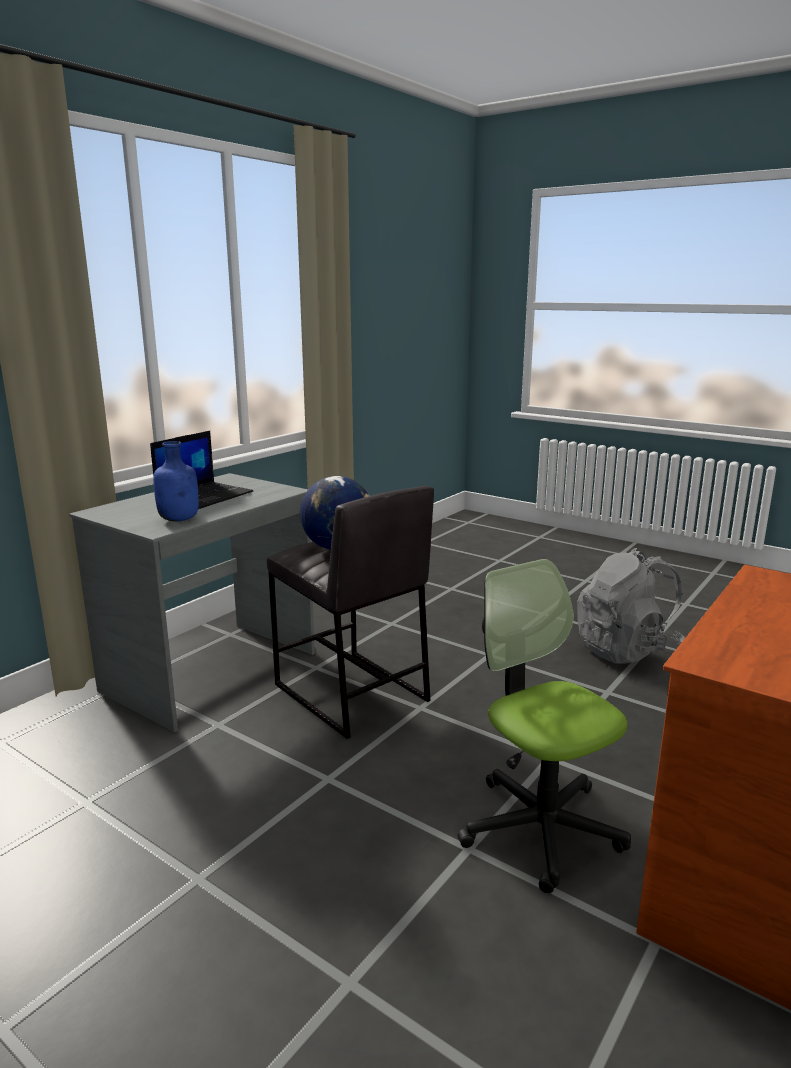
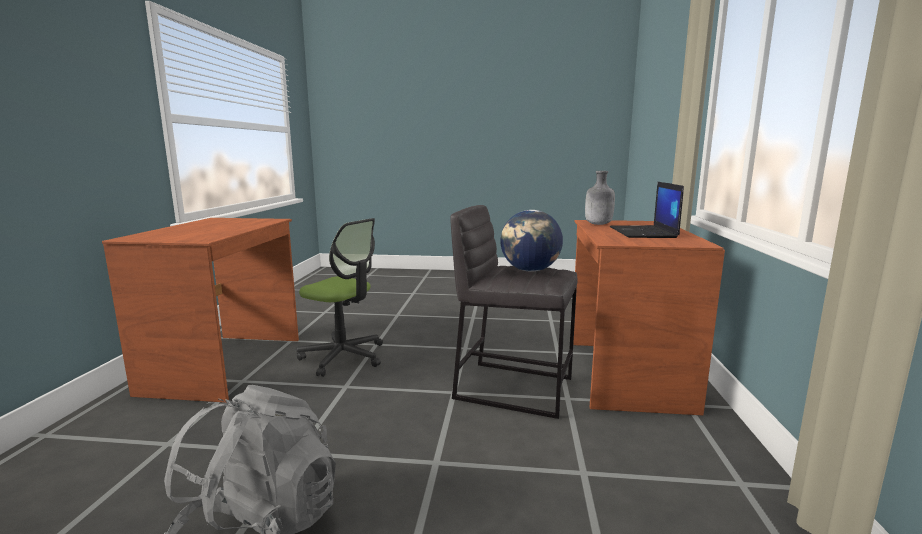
camera: 150 degrees right, 5 degrees down
(180, 519) = (598, 224): blue bottle -> grey bottle
(212, 672) = (624, 374): grey desk -> brown desk

